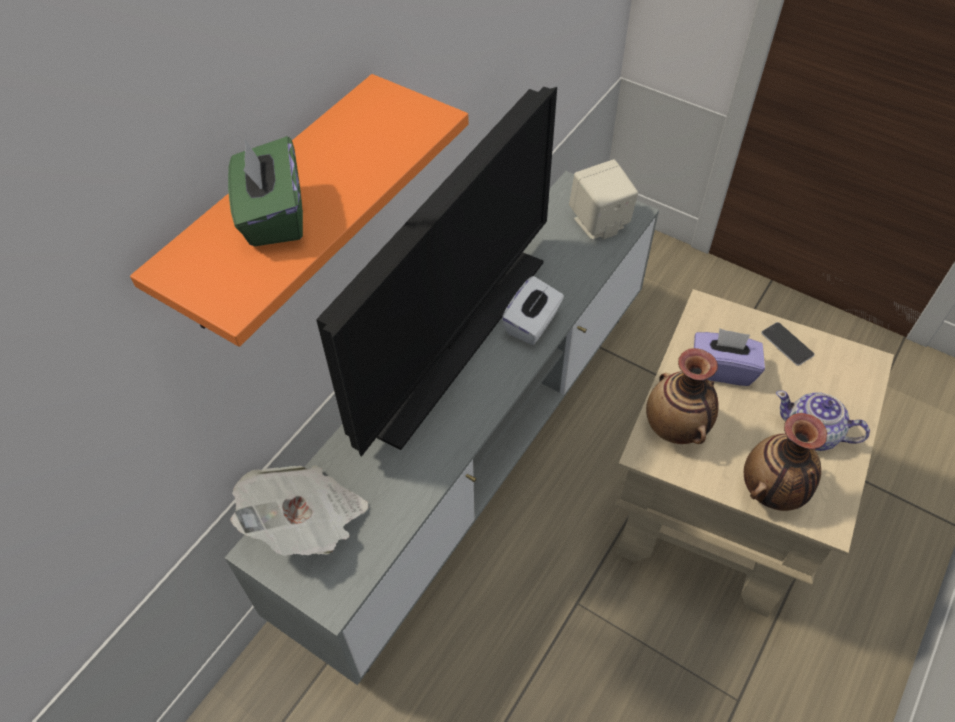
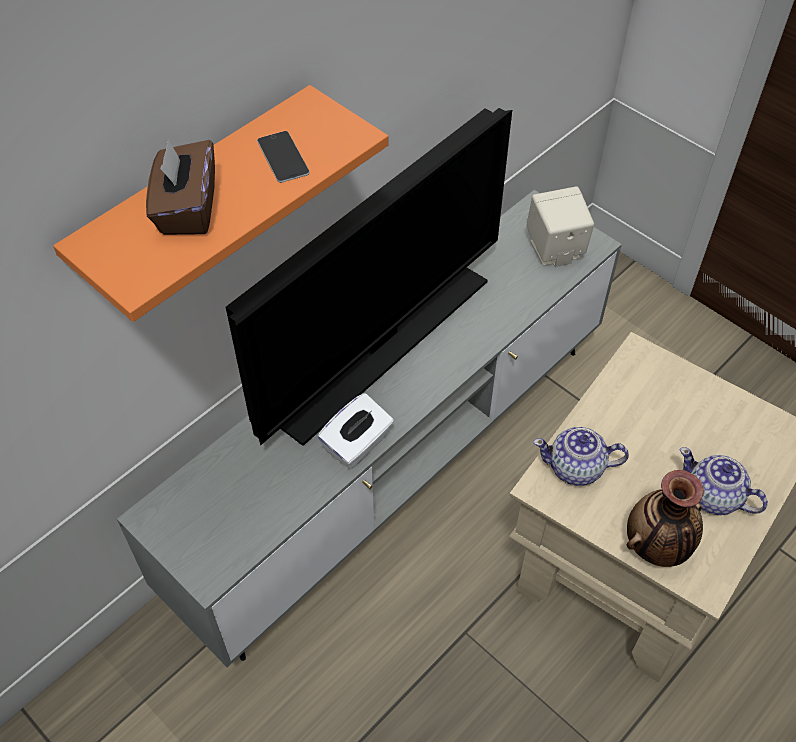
camera: 10 degrees right, 0 degrees up
(273, 216) = (187, 209): green tissue box -> brown tissue box
(307, 522) = (199, 499): newspaper -> none
(532, 324) = (461, 342): white tissue box -> white tissue box (357, 444)
(676, 427) = (576, 468): vase -> teapot
(722, 369) = (639, 417): purple tissue box -> none
(787, 344) = (714, 402): phone -> phone (283, 157)

